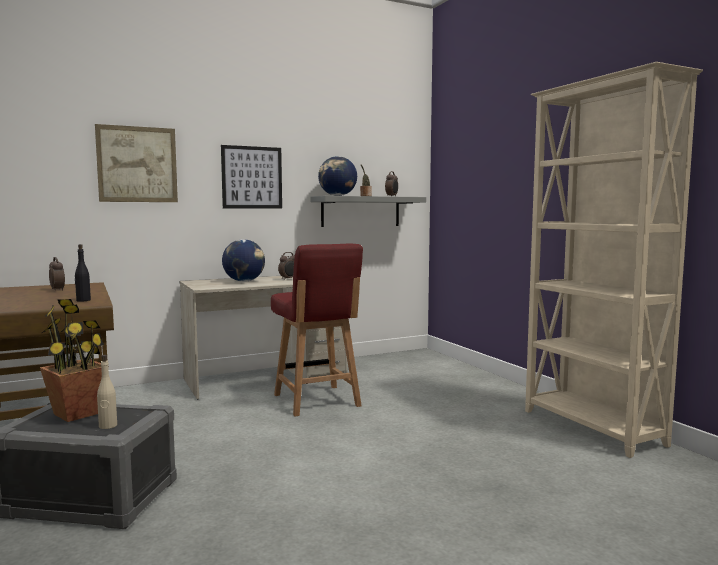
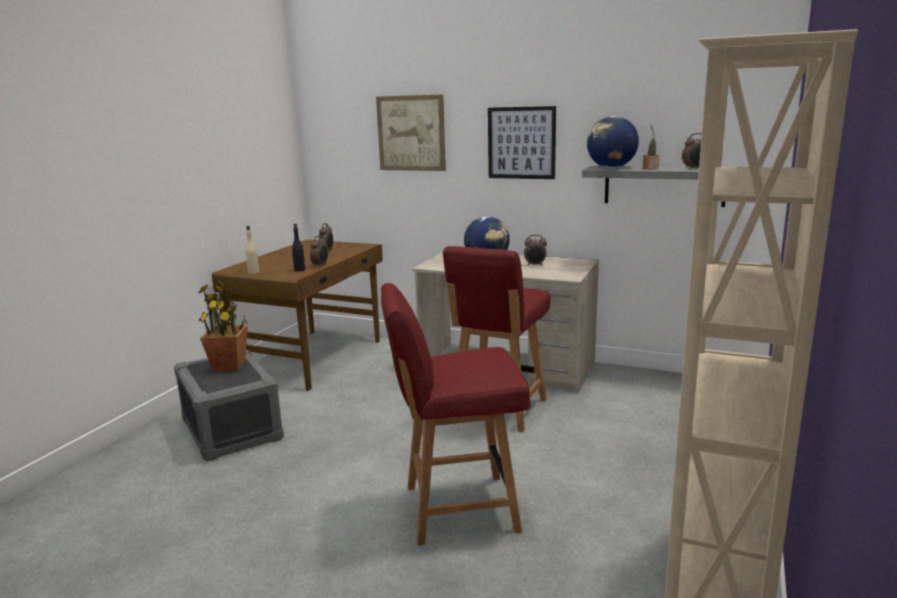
camera: 50 degrees right, 10 degrees up
(96, 296) = (320, 266): none -> alarm clock
(108, 426) = (220, 383): beige bottle -> beige bottle (253, 272)
(417, 454) = (457, 508): none -> red chair

